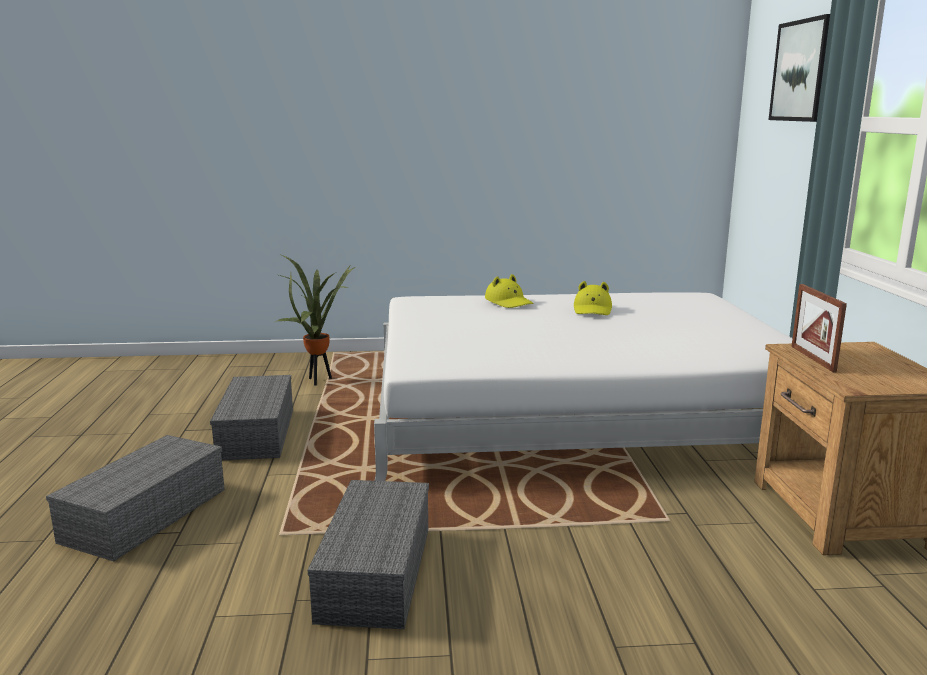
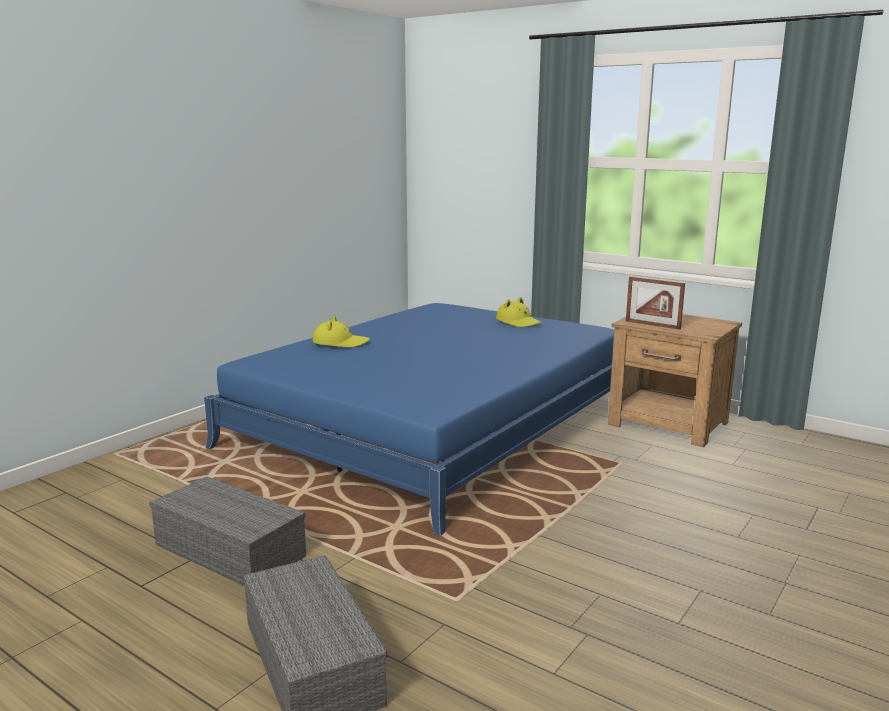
camera: 50 degrees left, 0 degrees up
(318, 380) = (166, 483): potted plant -> none
(374, 571) = (565, 580): grey storage box -> none
(576, 413) = (435, 424): white bed -> blue bed
(592, 310) = (415, 332): yellow hat -> yellow hat (518, 322)
(802, 71) = (493, 120): picture -> none

